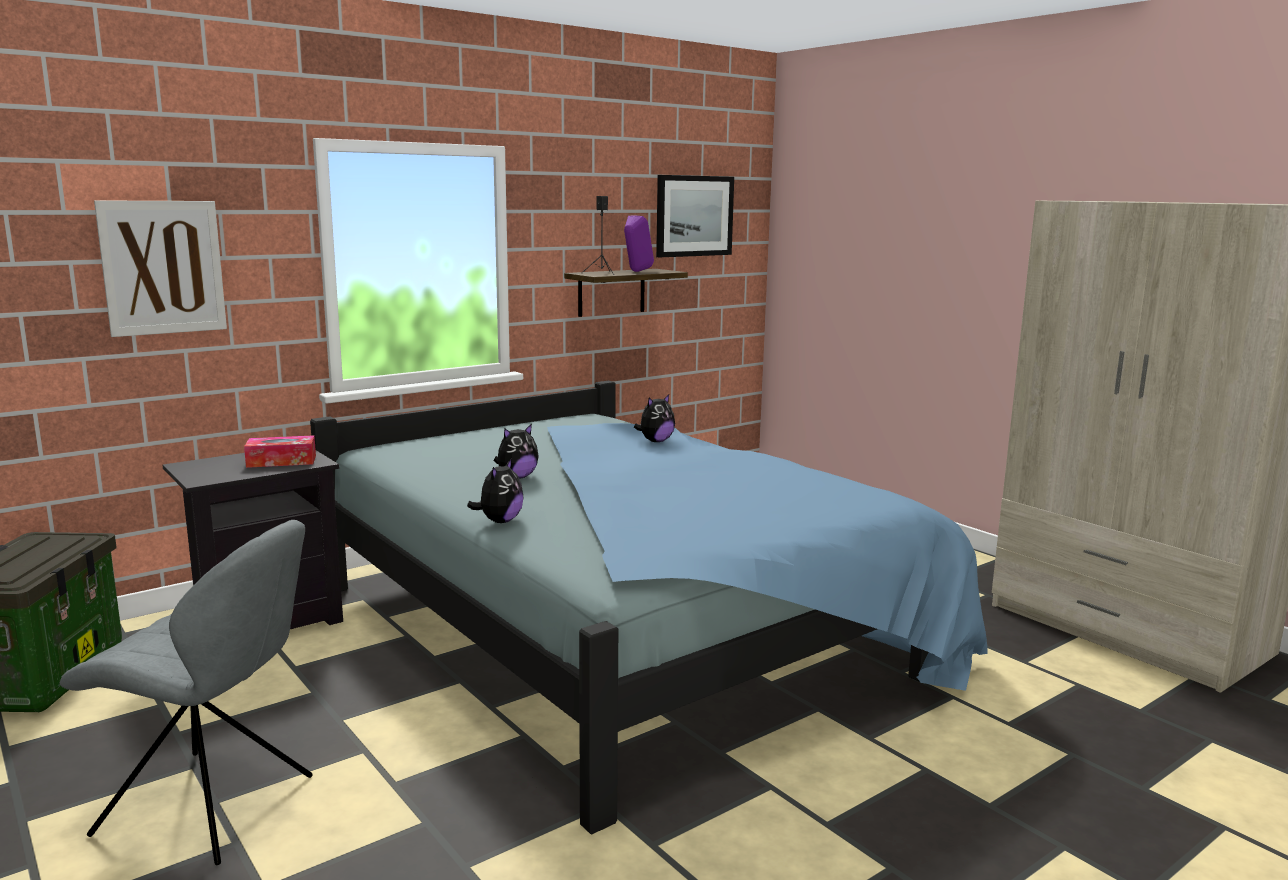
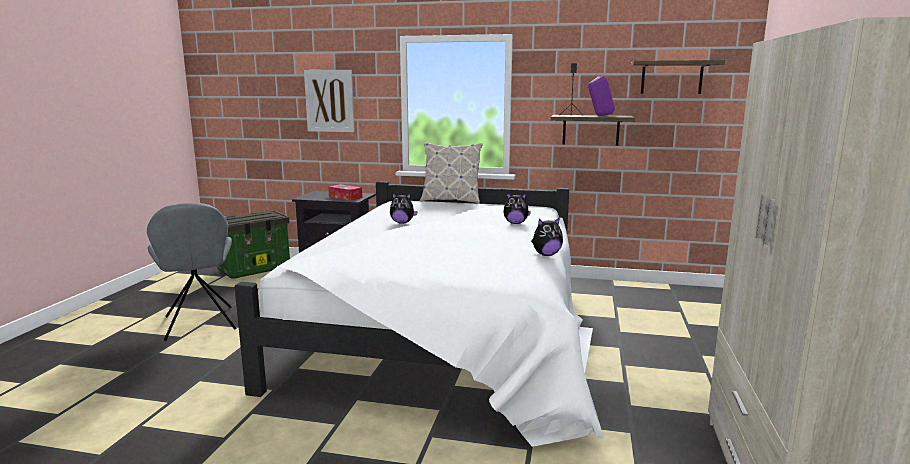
camera: 50 degrees right, 0 degrees up
(449, 430) = (451, 200): none -> pillow
(499, 521) = (336, 236): plush toy -> plush toy (546, 255)
(626, 630) = (449, 332): blue bed -> white bed
(694, 216) = (671, 77): picture -> shelf

